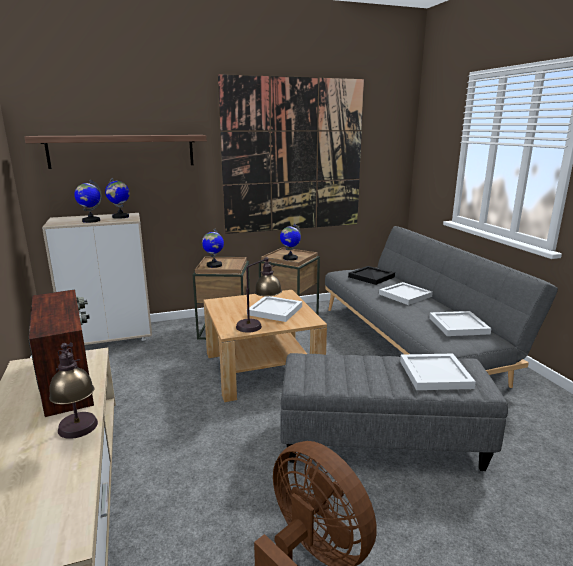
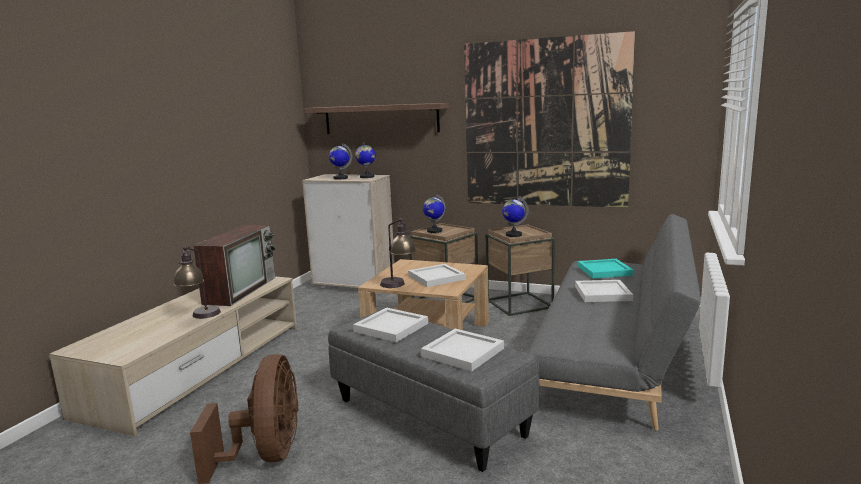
camera: 40 degrees right, 5 degrees down
(371, 277) = (604, 271): black tray -> turquoise tray
(459, 325) = (598, 330): white tray -> white tray (392, 327)

